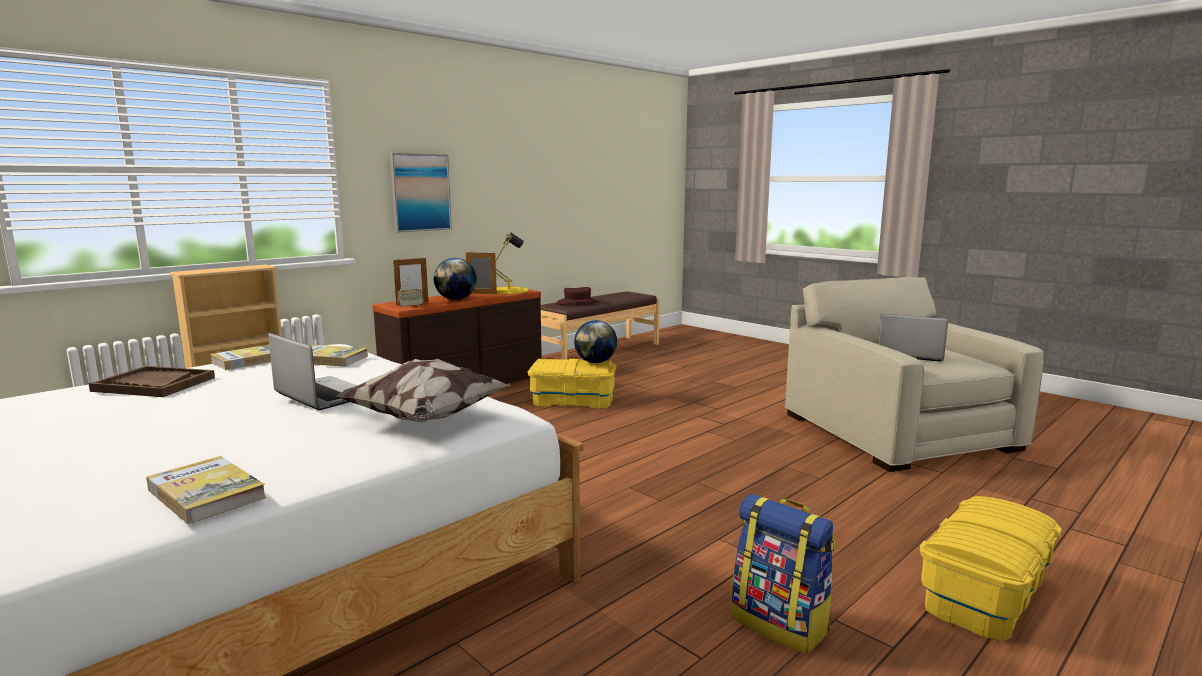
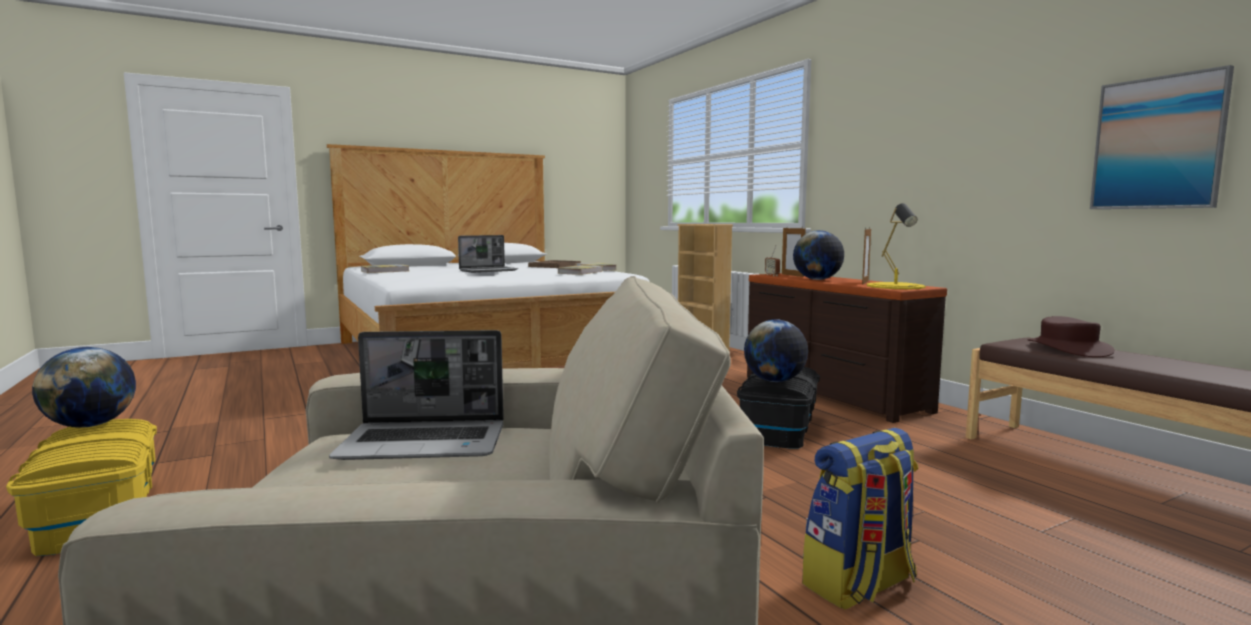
camera: 105 degrees right, 5 degrees down
(420, 192) = (877, 158): picture -> picture (1158, 143)
(426, 419) = (417, 276): pillow -> none
(572, 401) = (778, 429): yellow storage box -> black storage box
(780, 624) = (244, 440): backpack -> backpack (859, 585)
(909, 354) = (426, 443): laptop -> laptop turned 45 degrees clockwise
(984, 546) = (91, 425): none -> globe

